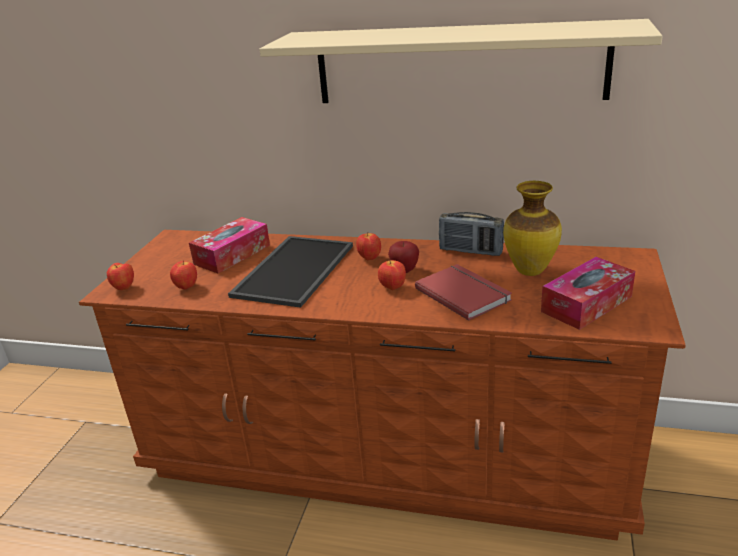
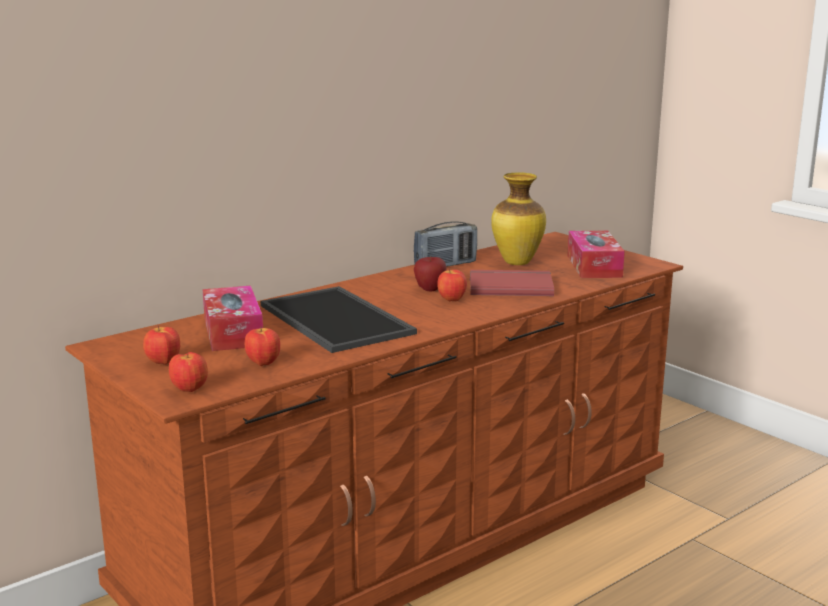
camera: 55 degrees left, 10 degrees down
(369, 258) = (379, 293): apple -> apple (163, 363)
(458, 64) = (410, 74): beige shelf -> none

